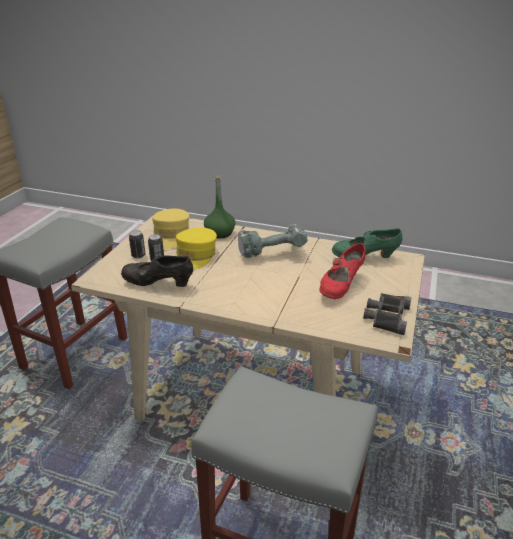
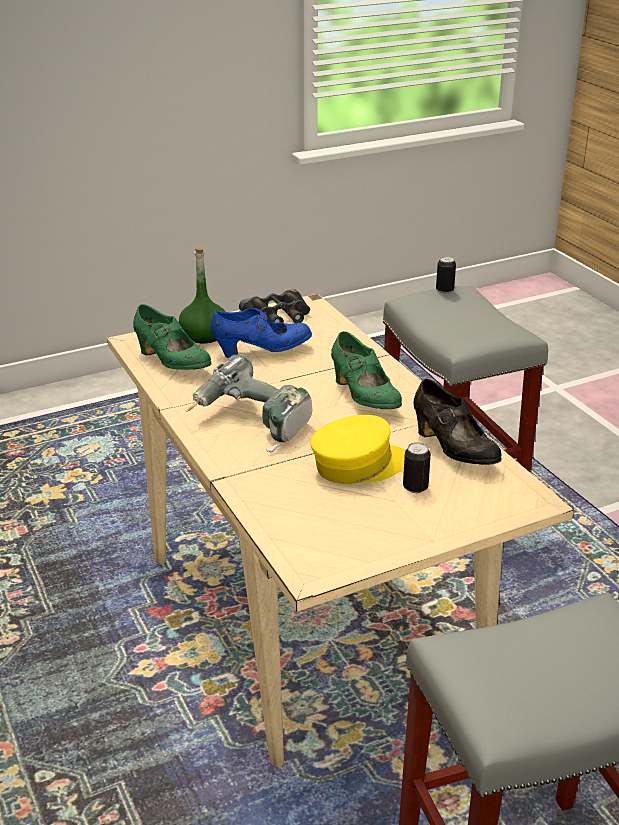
camera: 135 degrees left, 0 degrees up
(138, 255) = (434, 509): can -> can (444, 290)
(171, 236) = (342, 522): yellow cap -> none
(220, 233) = (265, 486): green bottle -> green bottle (204, 335)
(242, 289) = (364, 397): none -> green shoe
(341, 287) = (262, 351): red shoe -> blue shoe

